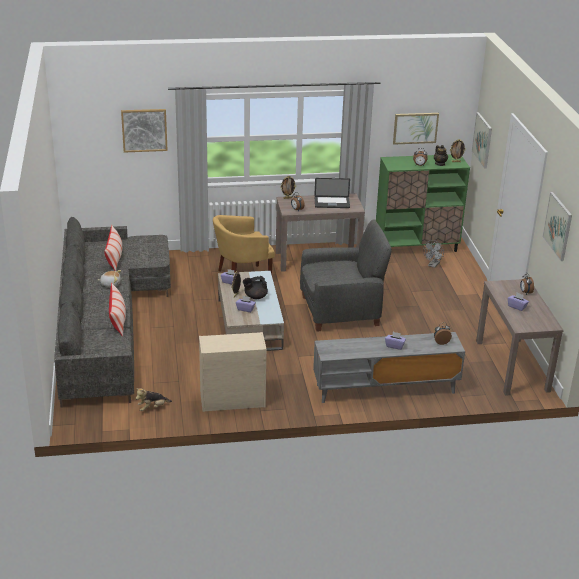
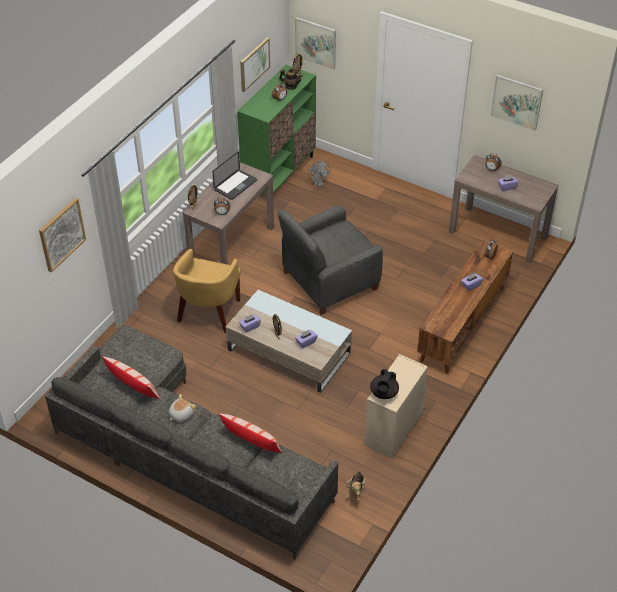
camera: 50 degrees left, 15 degrees up
(255, 297) = (292, 324): black teapot -> black teapot (384, 393)
(341, 311) = (328, 281): grey armchair -> grey armchair turned 150 degrees counterclockwise
(385, 389) = (463, 324): grey tv stand -> brown tv stand

